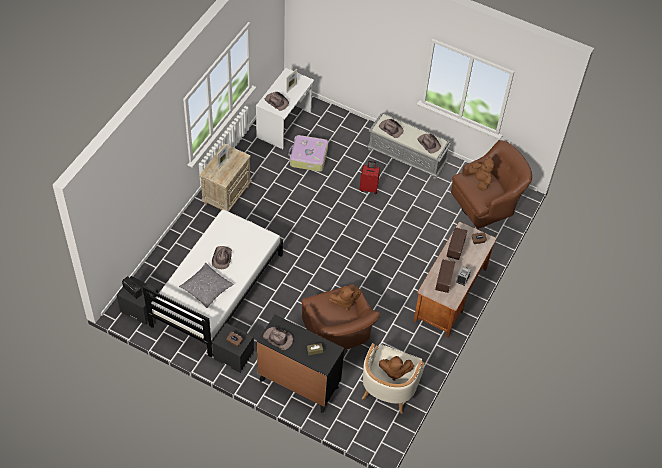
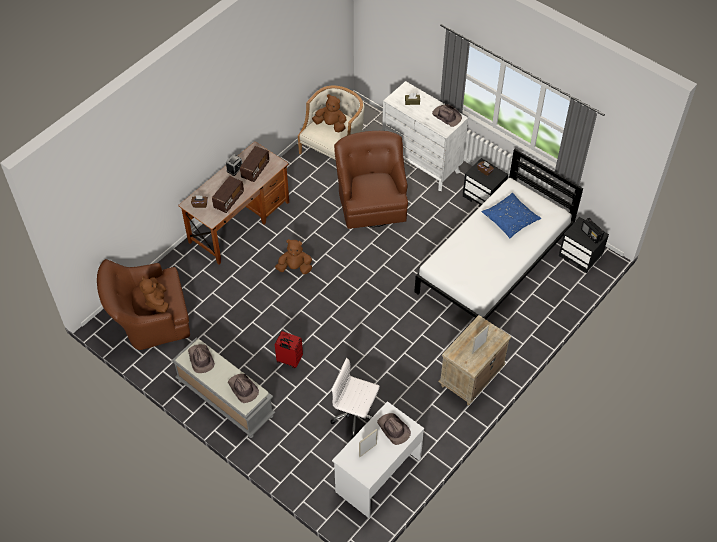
camera: 165 degrees left, 0 degrees up
(206, 288) = (510, 219): grey pillow -> blue pillow
(222, 258) = (490, 248): brown hat -> none
(298, 383) = (421, 163): black dresser -> white dresser
(308, 157) = (356, 417): suitcase -> white office chair
(344, 302) = (363, 189): brown plush toy -> brown plush toy (295, 268)

